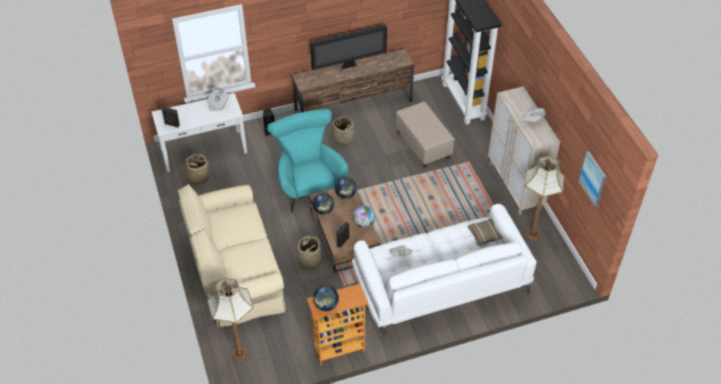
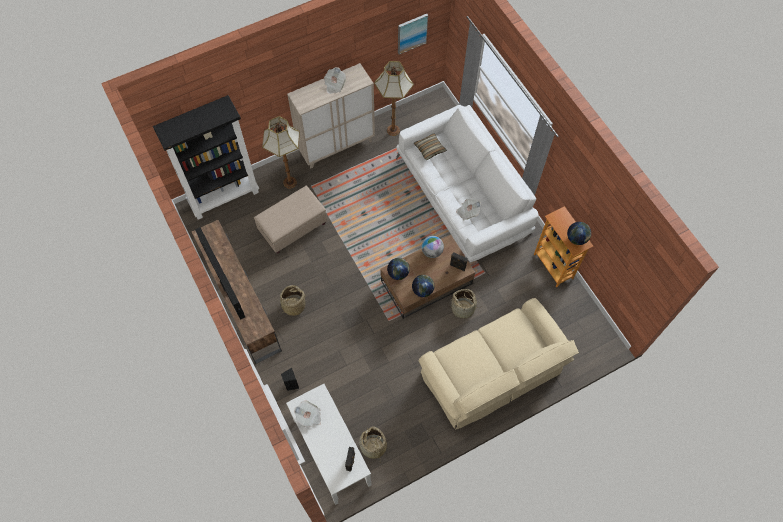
camera: 100 degrees left, 15 degrees up
(239, 354) = (582, 348): floor lamp -> floor lamp (290, 183)
(308, 183) = (363, 328): turquoise armchair -> none

